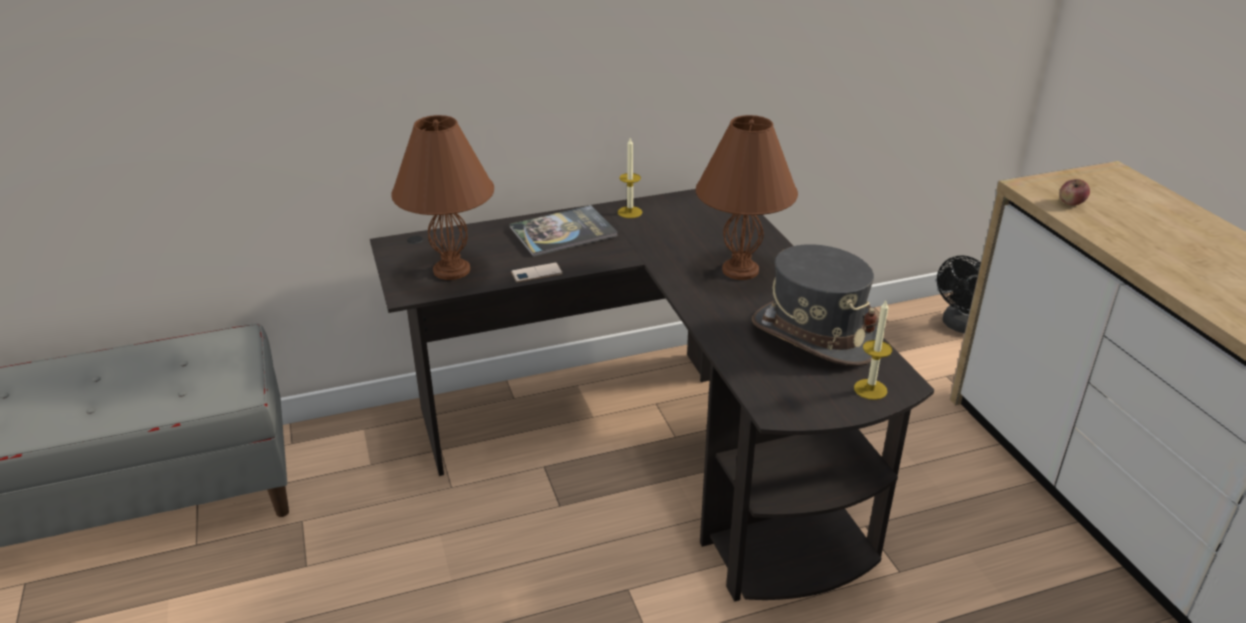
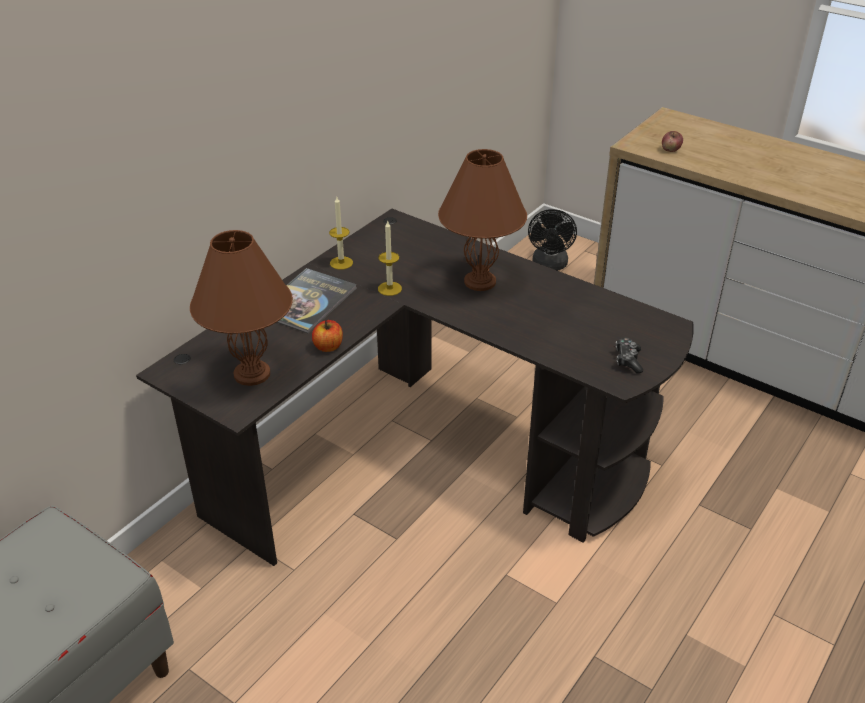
camera: 35 degrees left, 5 degrees up
(537, 273) = (328, 346): phone -> apple
(809, 395) = (628, 360): none -> game controller
(814, 334) = (583, 313): grey hat -> none
(870, 389) = (658, 339): candle -> candle (389, 288)

